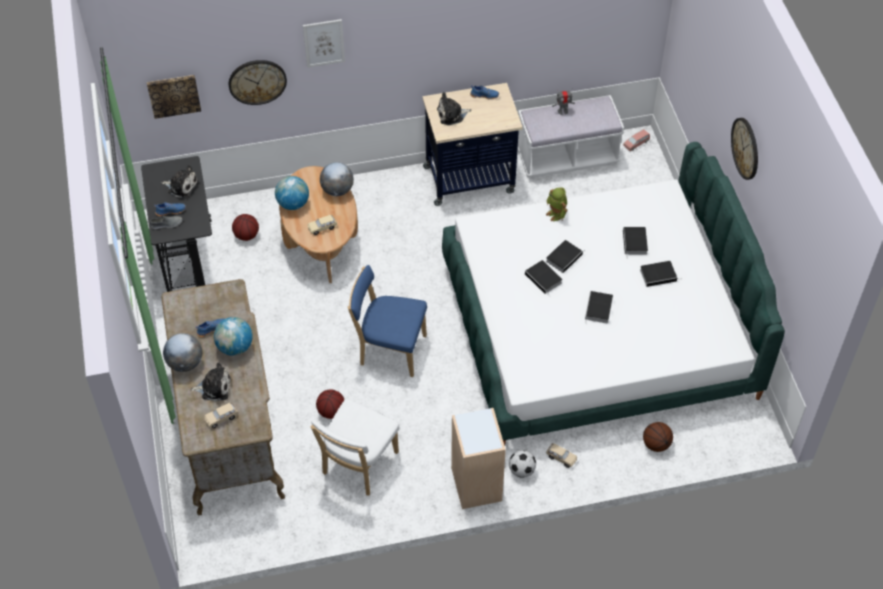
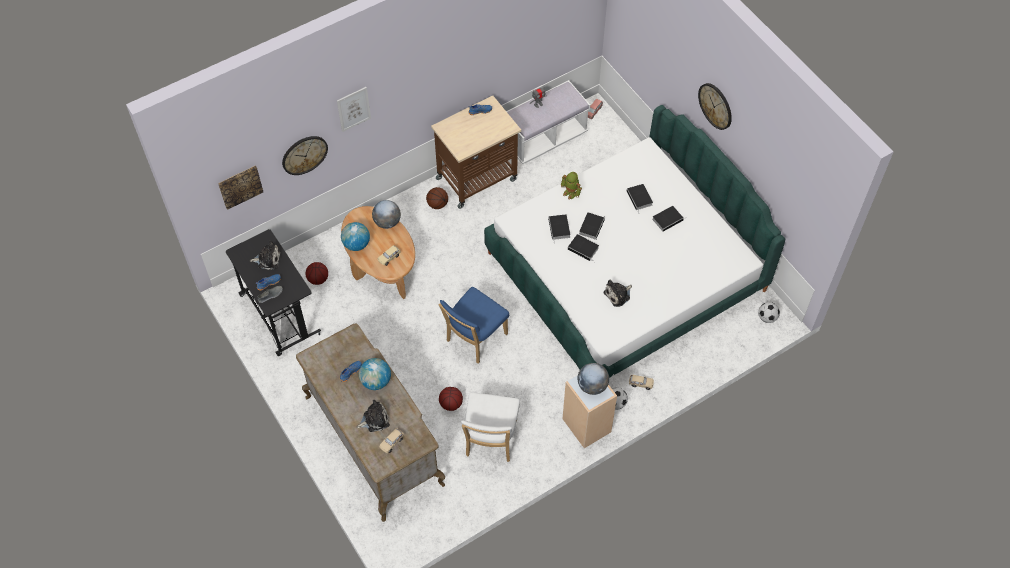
camera: 20 degrees left, 5 degrees up
(185, 363) = (342, 407): globe -> globe (592, 386)
(389, 349) = (474, 339): blue chair -> blue chair turned 45 degrees counterclockwise
(452, 115) = (461, 135): plush toy -> plush toy (618, 295)
(469, 179) = (477, 179): blue cart -> brown cart
(598, 310) = (635, 261): book -> book (559, 229)
(656, 444) = (705, 350): basketball -> basketball (437, 204)
(748, 430) = (767, 317): none -> football

